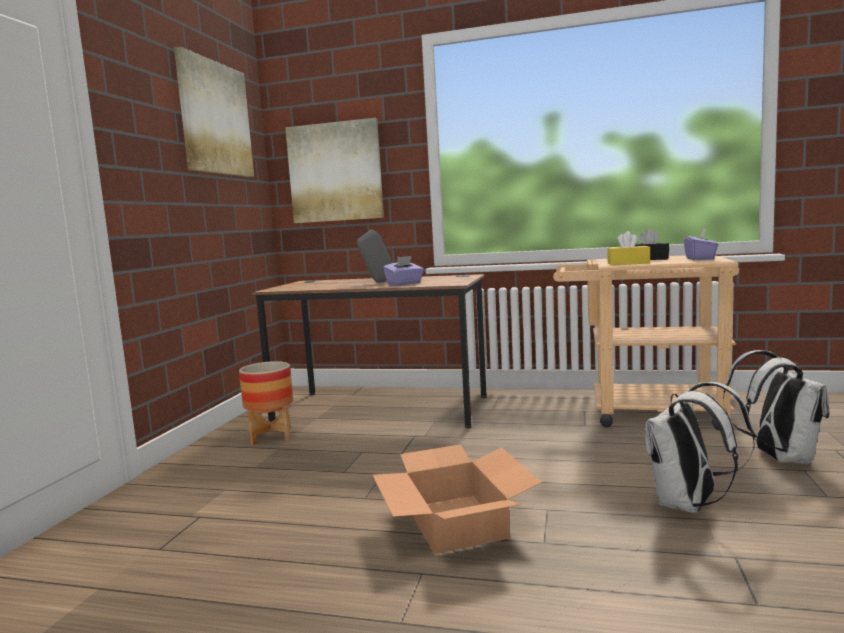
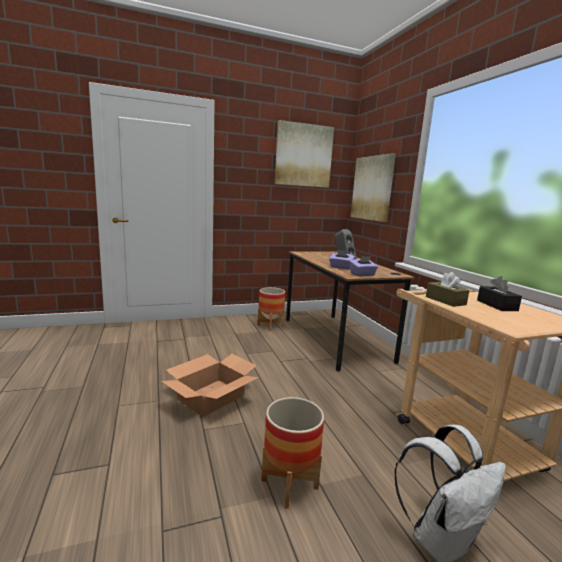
camera: 55 degrees right, 5 degrees up
(628, 263) = (445, 300): yellow tissue box -> brown tissue box
(689, 505) = (289, 484): white backpack -> planter
(700, 259) = (520, 322): purple tissue box -> purple tissue box (362, 274)

